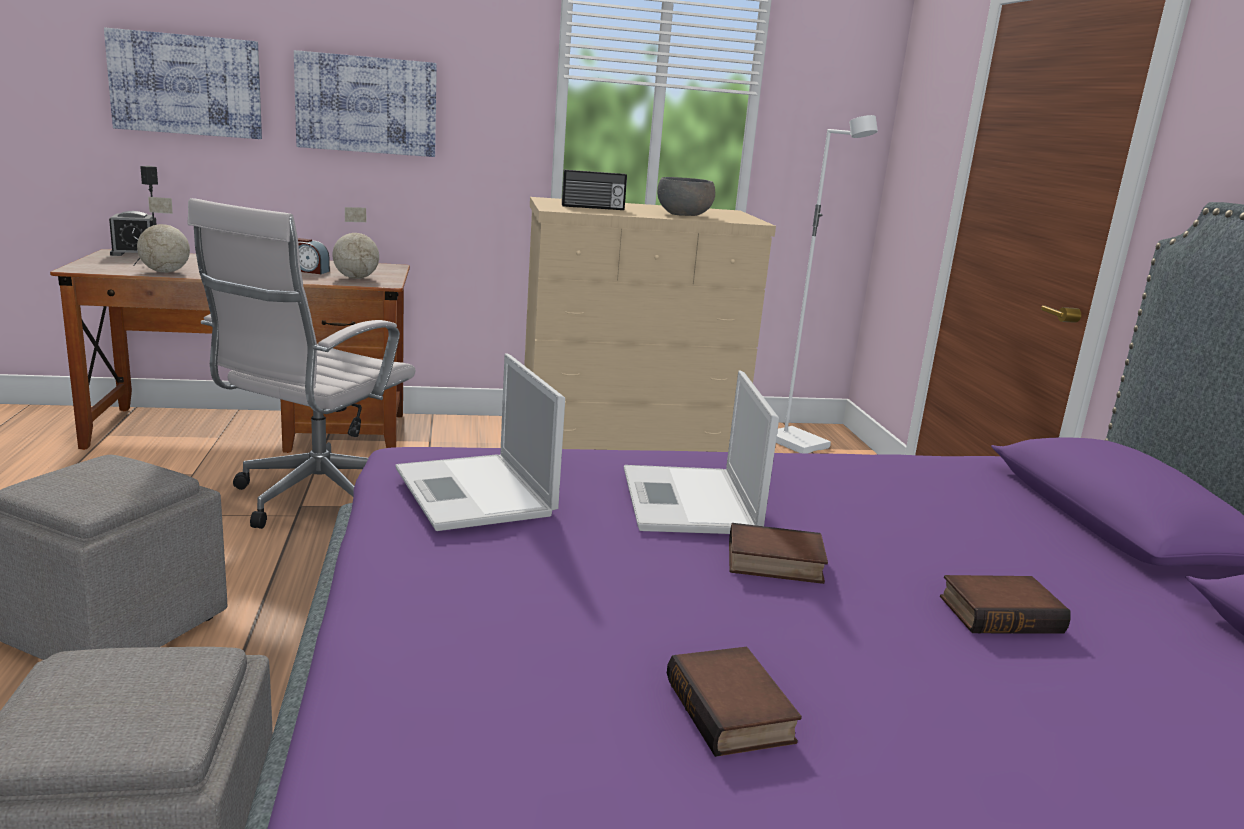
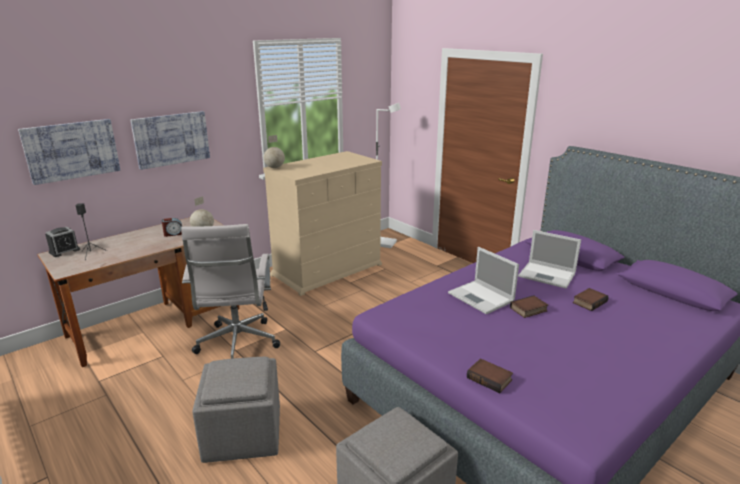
camera: 30 degrees left, 5 degrees up
(165, 272) = (112, 259): globe -> globe (275, 167)
(476, 493) = (426, 321): laptop -> laptop (548, 275)
(593, 207) = (304, 169): radio -> none
(684, 214) = (341, 163): grey bowl -> none
(734, 712) = (579, 358): book -> book (490, 378)

